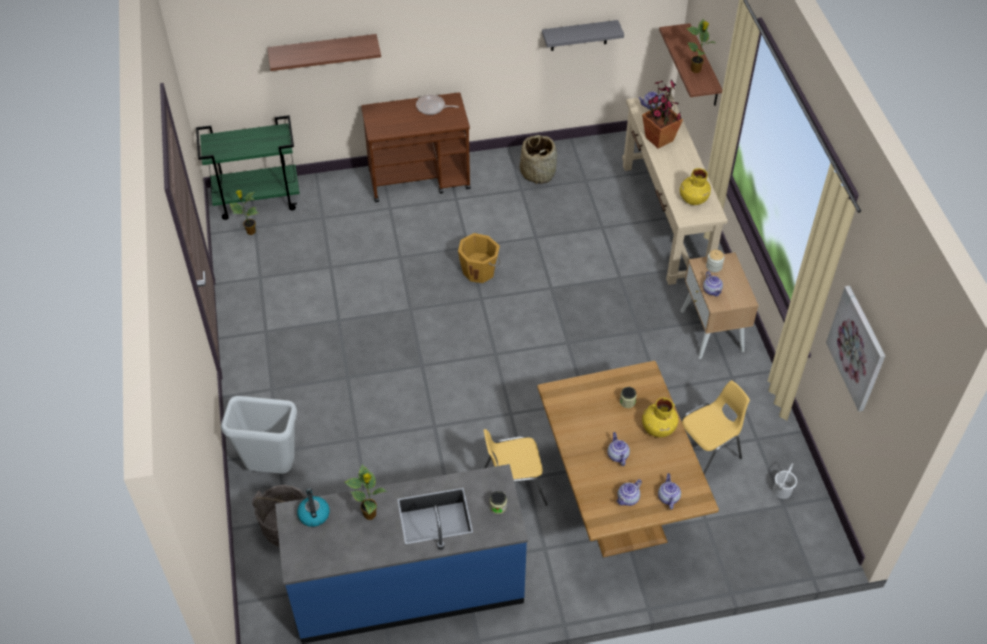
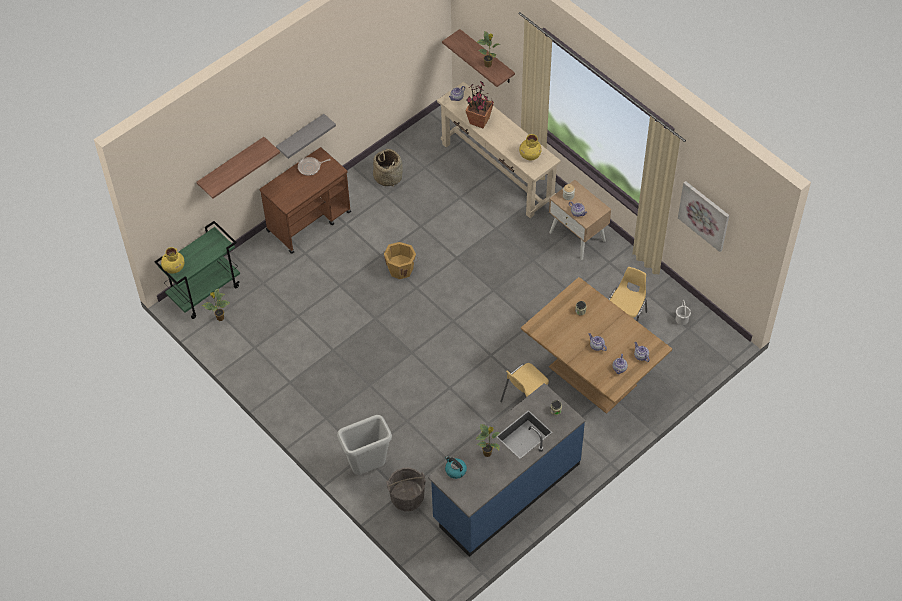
camera: 30 degrees left, 5 degrees up
(579, 35) = (388, 70): grey shelf -> grey shelf (300, 136)
(658, 428) = (608, 318): yellow vase -> yellow vase (173, 267)

